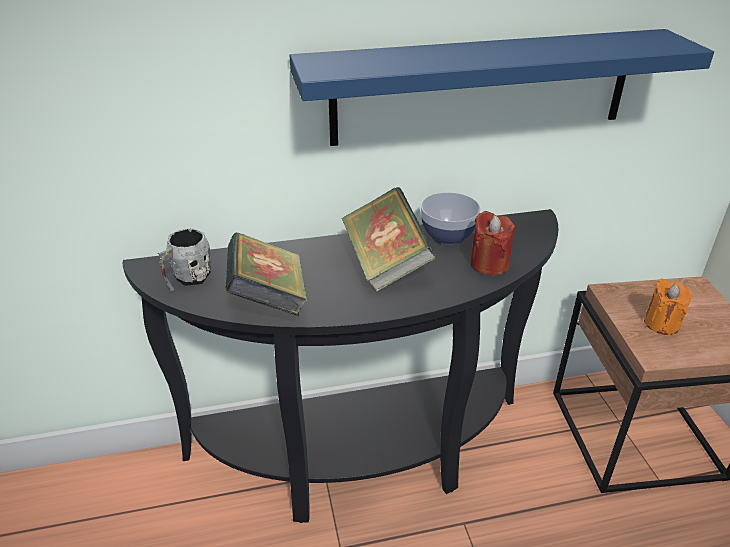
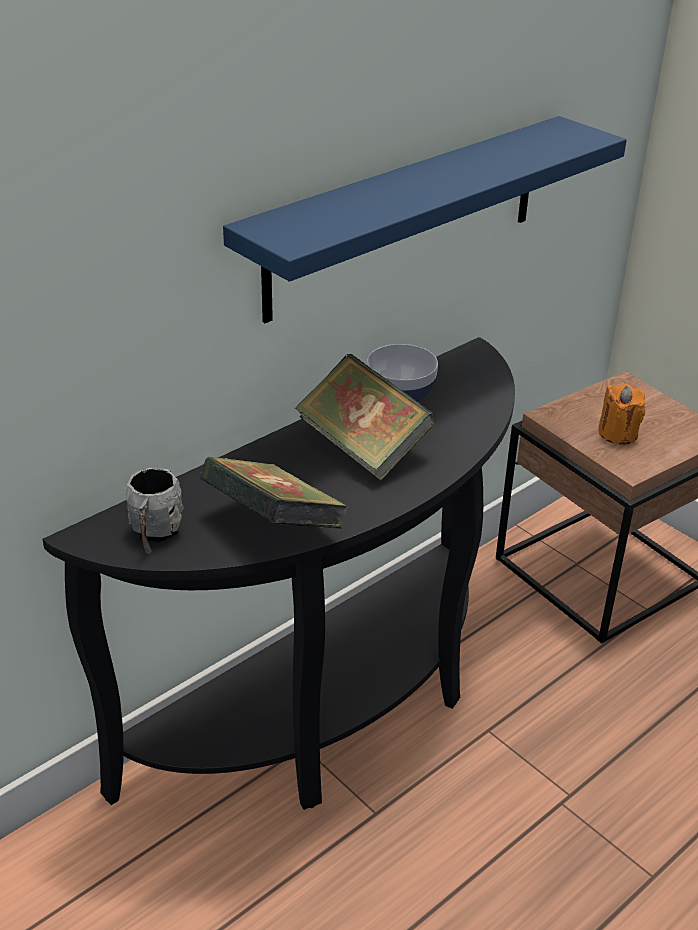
camera: 30 degrees left, 0 degrees up
(489, 264) = (468, 416): red candle -> none

